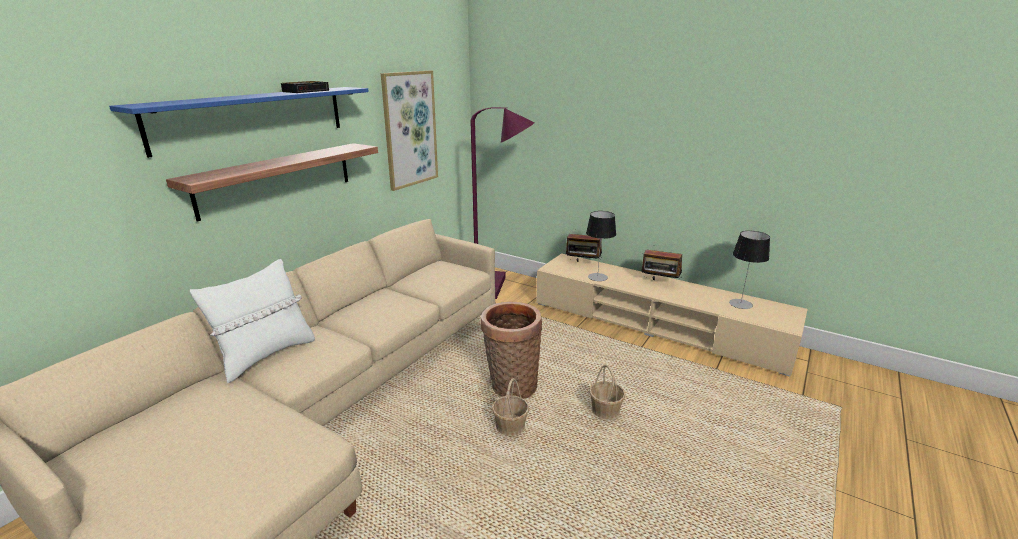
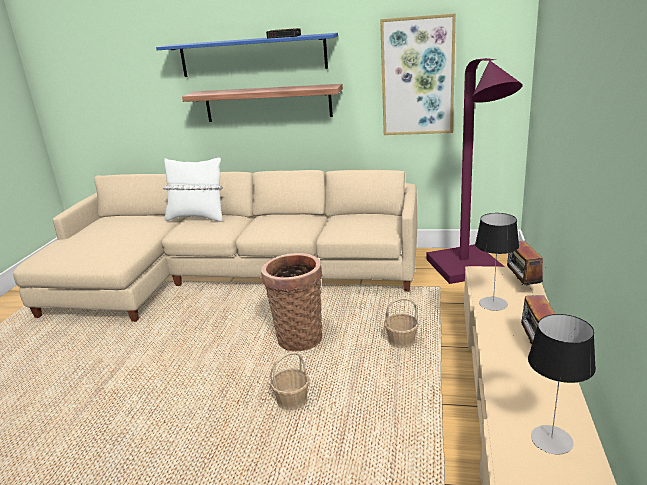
camera: 70 degrees right, 0 degrees up
(510, 426) = (242, 352): basket -> basket (401, 341)

